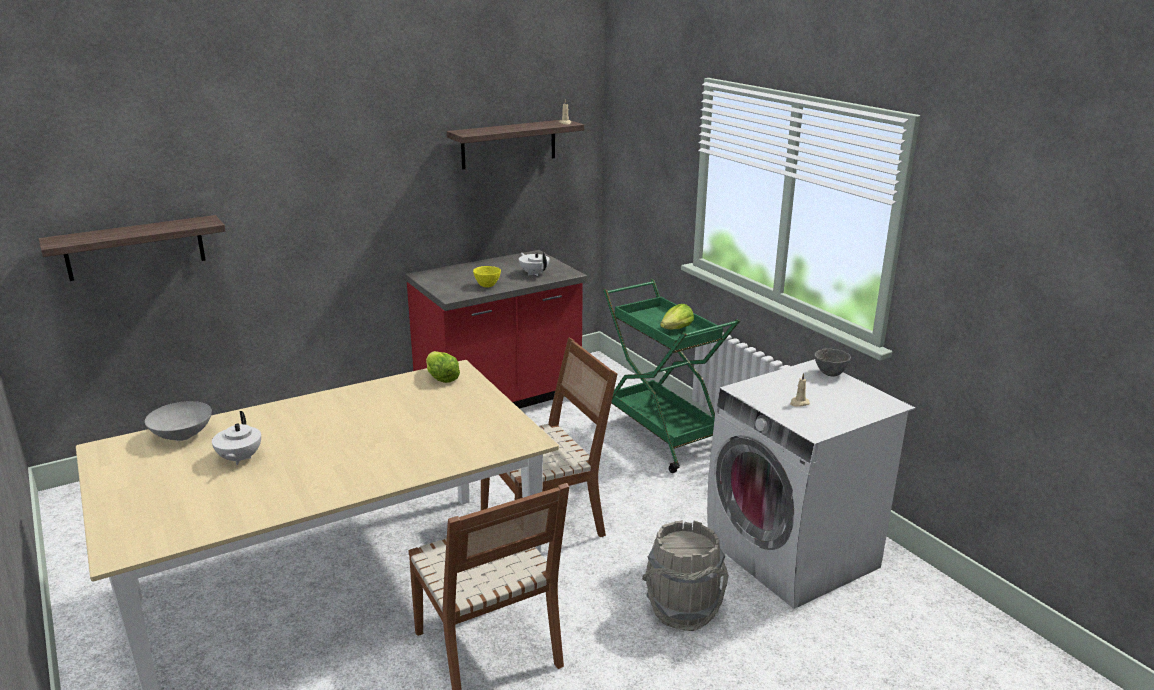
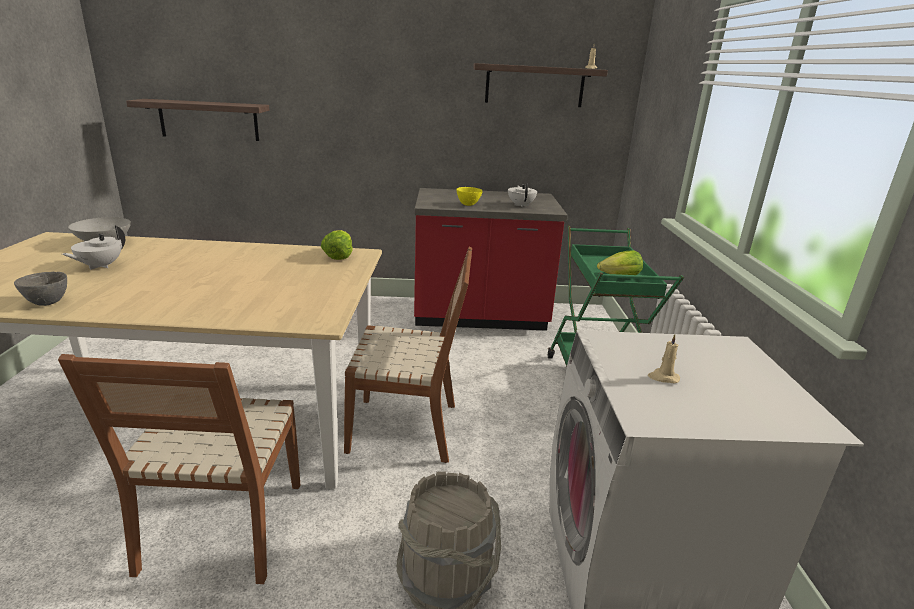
camera: 30 degrees right, 0 degrees up
(830, 374) = (751, 358): grey bowl -> grey bowl (46, 303)

